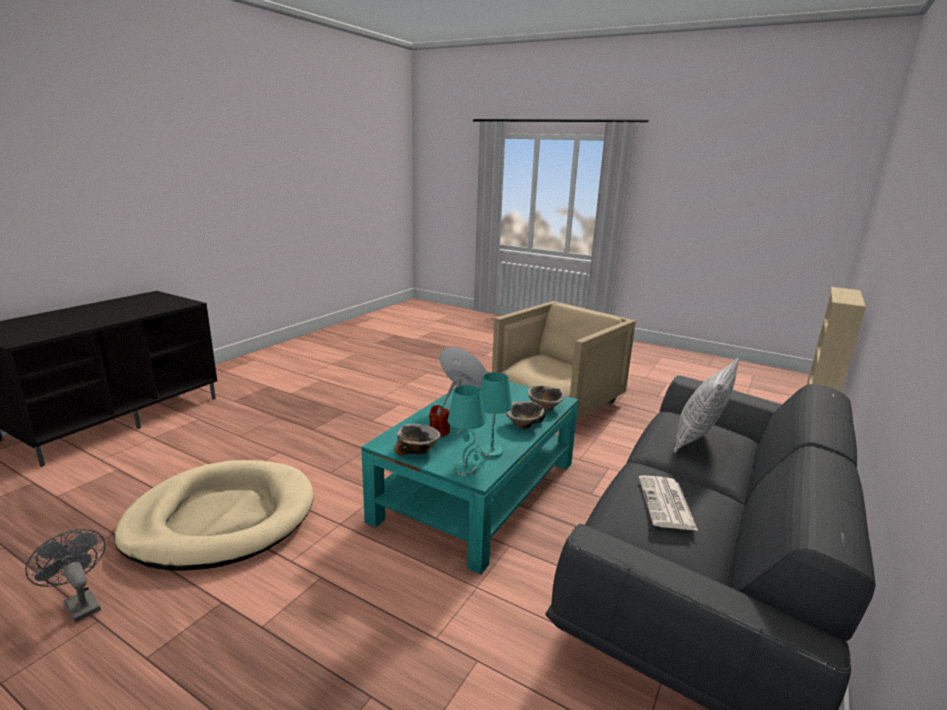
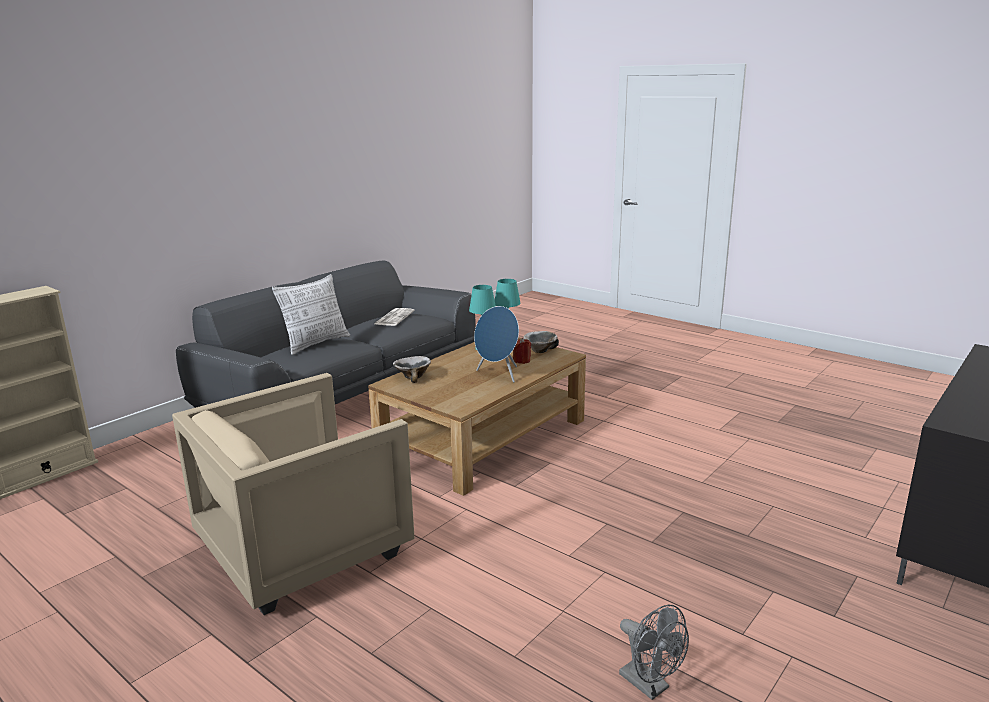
camera: 170 degrees left, 0 degrees up
(80, 603) = (746, 393): grey fan -> grey fan (650, 686)
(221, 519) = (703, 427): beige dog bed -> none
(477, 490) = (484, 437): turquoise coffee table -> brown coffee table
(523, 425) = (445, 364): bowl -> none

